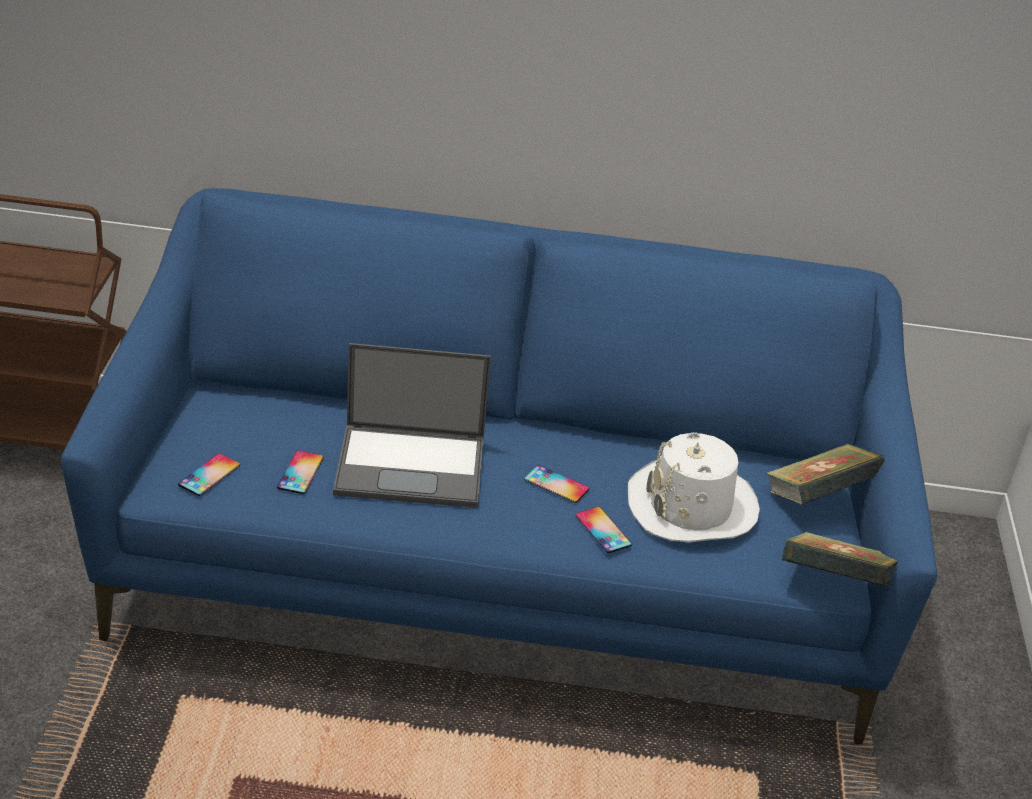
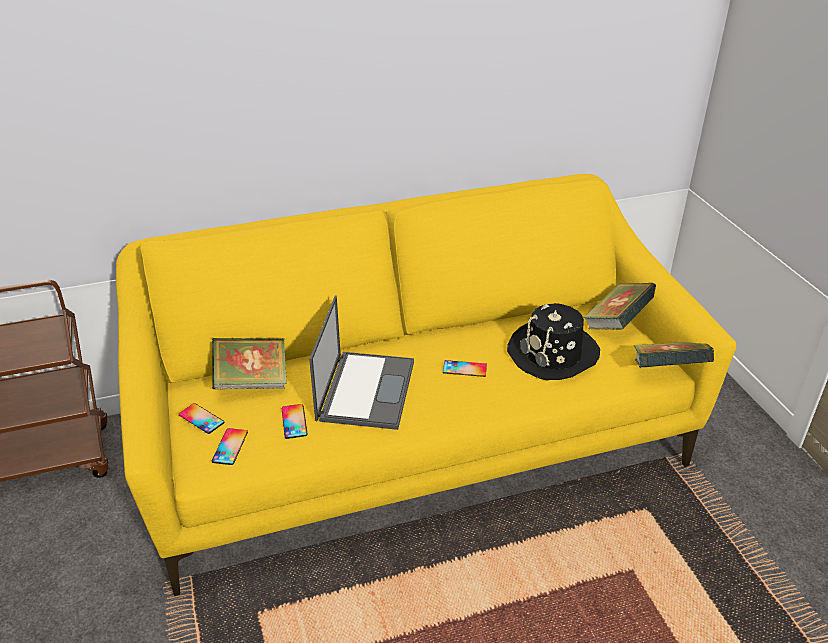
camera: 20 degrees left, 0 degrees up
(283, 410) = (252, 382): none -> book
(412, 465) = (366, 389): laptop -> laptop turned 60 degrees counterclockwise
(498, 573) = (414, 441): blue sofa -> yellow sofa
(603, 530) = (514, 388): phone -> phone (201, 418)
(692, 506) = (553, 353): white hat -> black hat

